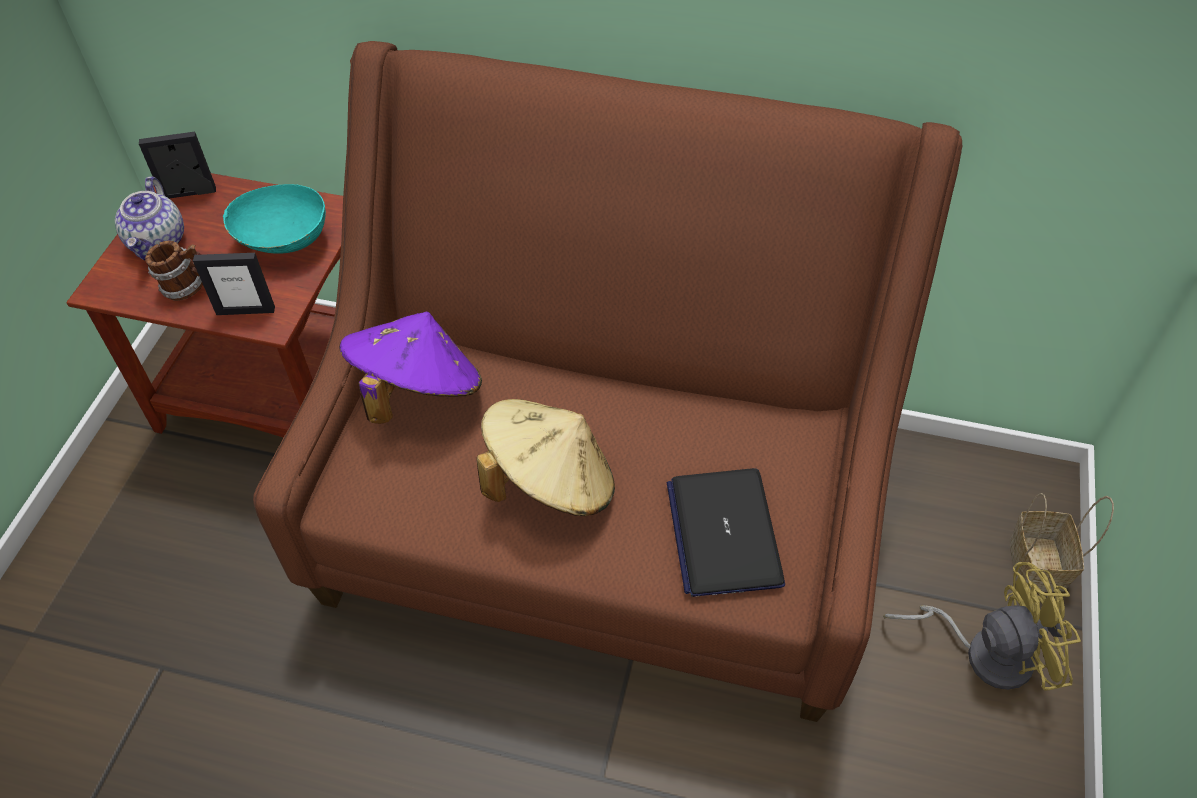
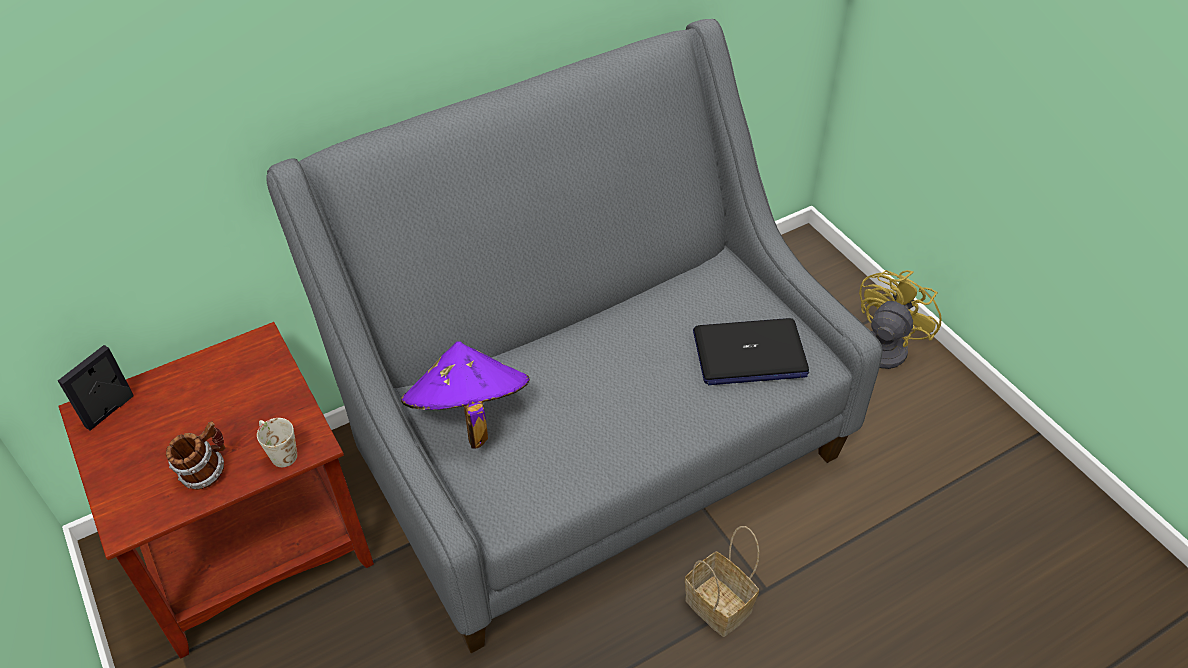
camera: 45 degrees left, 5 degrees down
(158, 242) = (132, 460): teapot -> none
(245, 310) = (279, 452): picture frame -> white mug
(283, 241) = (244, 390): turquoise bowl -> none
(550, 482) = (621, 403): beige hat -> none
(601, 521) = (595, 450): brown sofa -> grey sofa
(723, 532) = (749, 354): laptop -> laptop turned 45 degrees counterclockwise
(1039, 566) = (848, 290): basket -> basket (721, 606)

